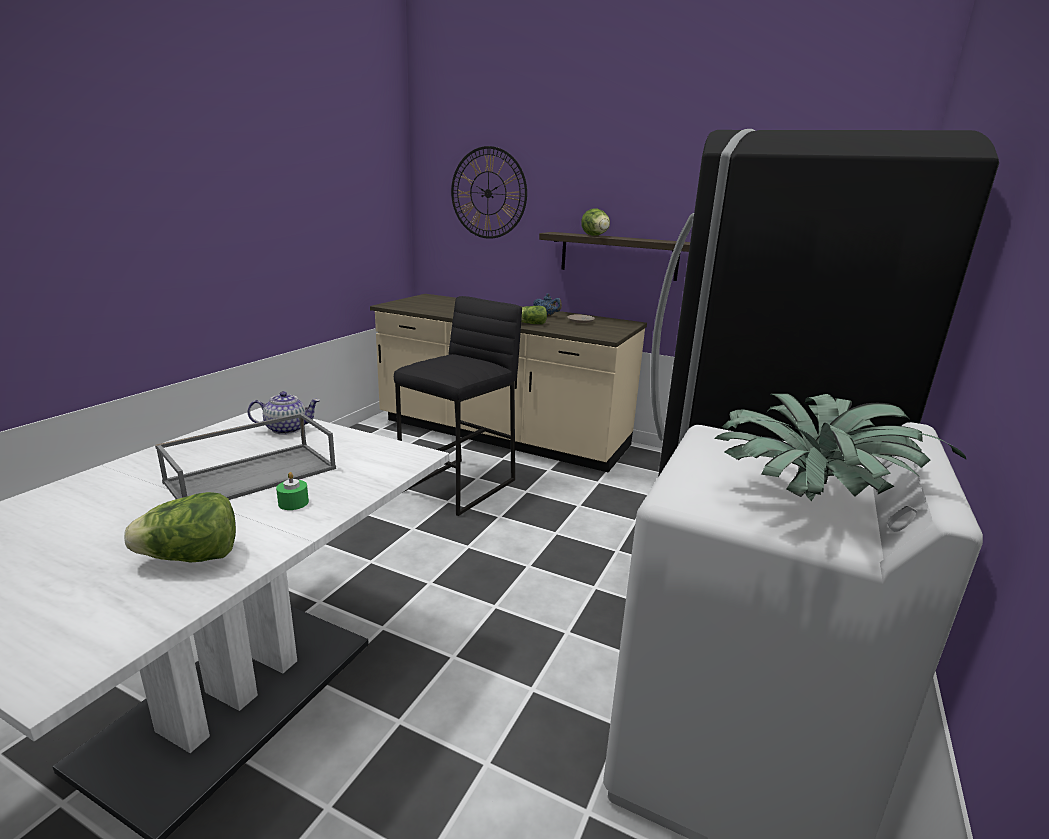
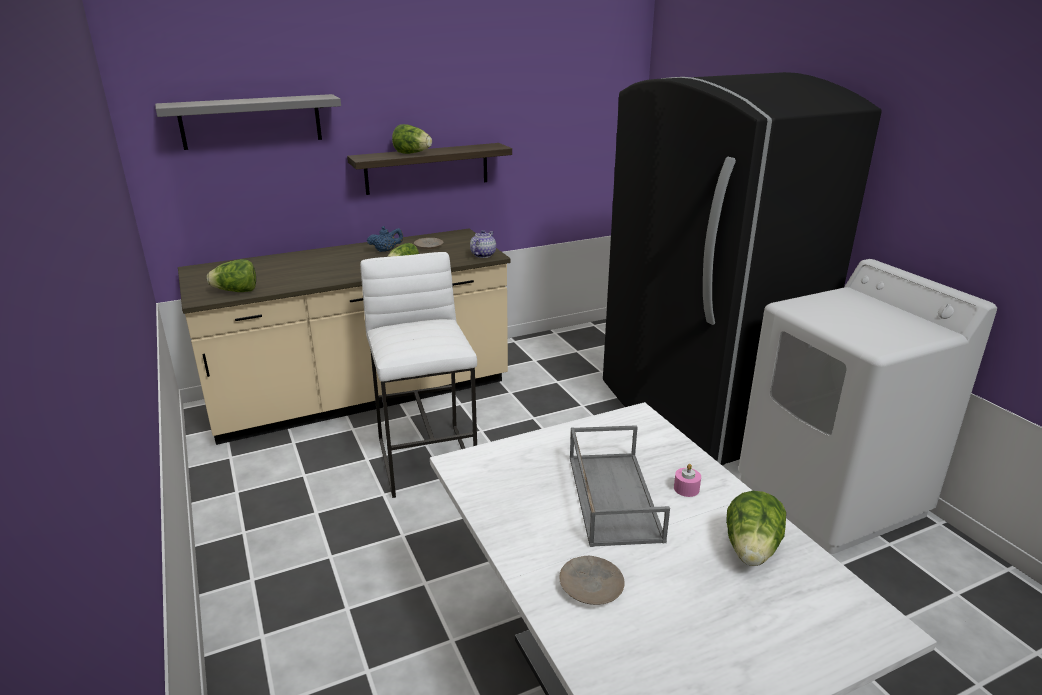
camera: 50 degrees left, 5 degrees up
(100, 495) = (591, 586): none -> beige plate
(287, 429) = (515, 458): teapot -> teapot (483, 255)
(293, 503) = (686, 488): green candle -> pink candle
(411, 307) = (236, 291): none -> lettuce
(459, 486) = (428, 460): black stool -> white stool
(488, 193) = (251, 121): wall clock -> grey shelf
(806, 503) = (898, 323): potted plant -> none

